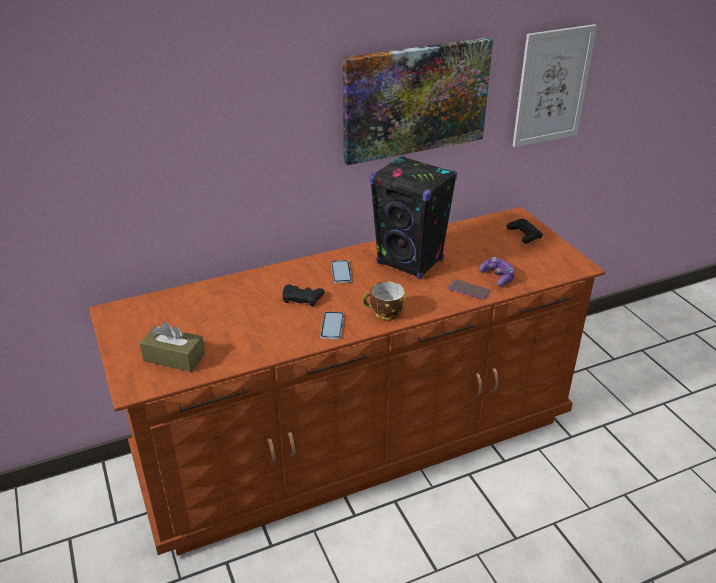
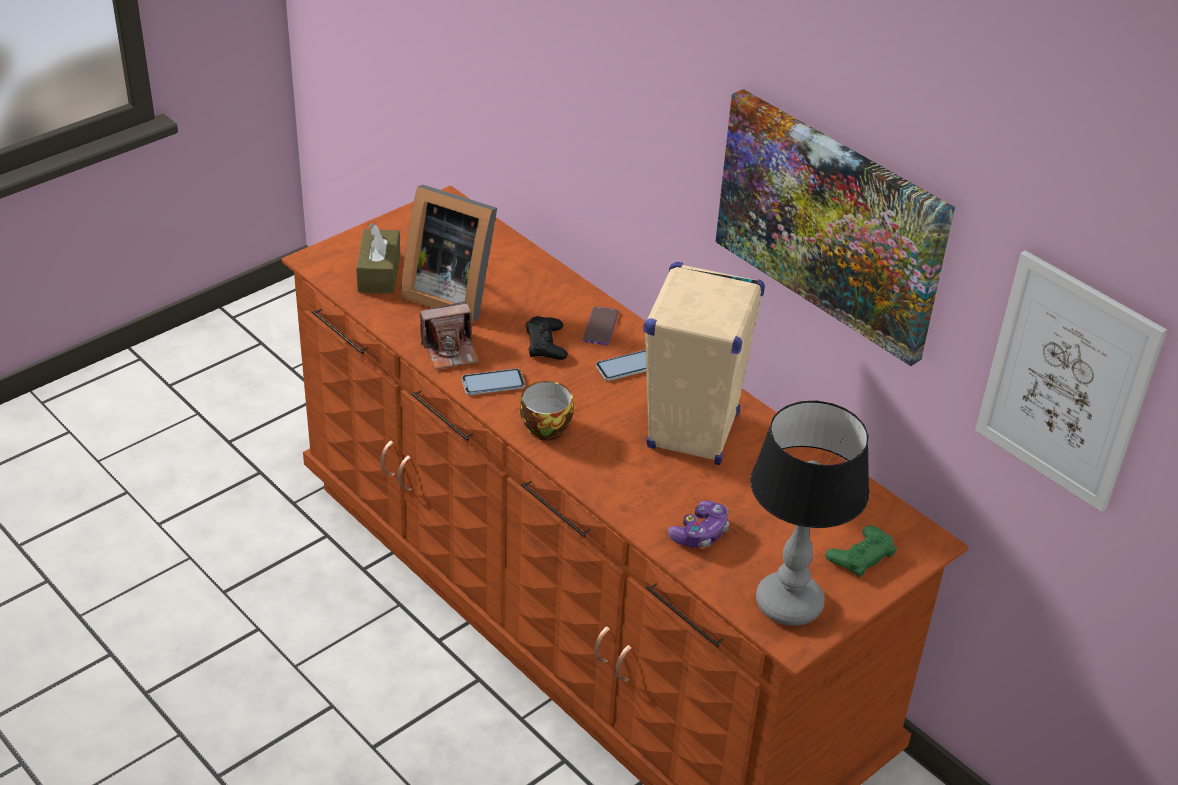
camera: 70 degrees right, 5 degrees up
(222, 327) = (451, 293): none -> picture frame
(288, 339) = (450, 351): none -> camera
(410, 262) = (693, 431): black speaker -> beige speaker
(469, 290) = (646, 505): phone -> phone (600, 327)
(524, 234) = (861, 556): black game controller -> green game controller
(556, 262) = (787, 604): none -> table lamp

